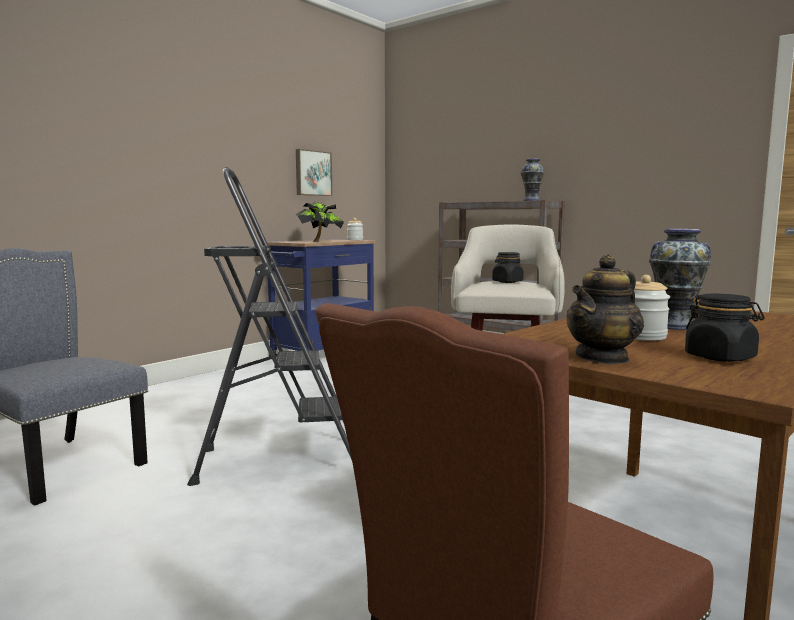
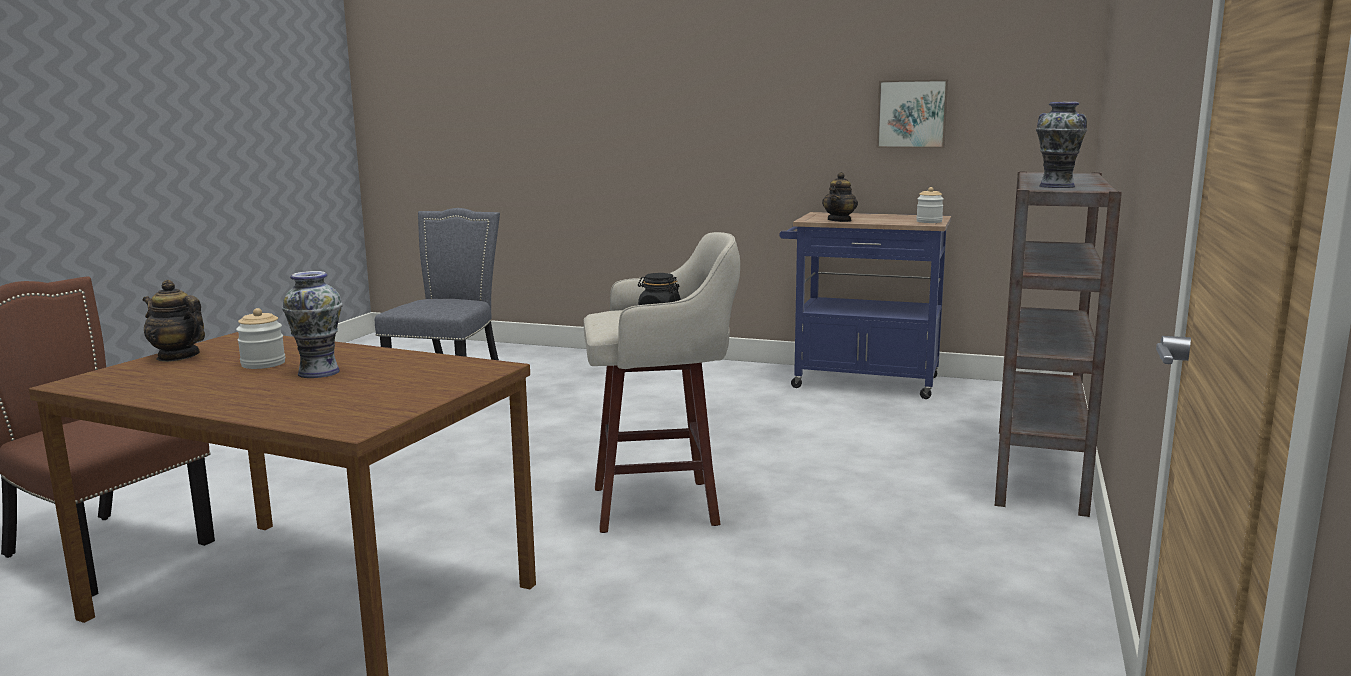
camera: 70 degrees right, 5 degrees up
(278, 461) = (488, 433): step ladder -> none
(319, 241) = (840, 220): potted plant -> teapot
(720, 357) = (167, 380): black jar -> none

